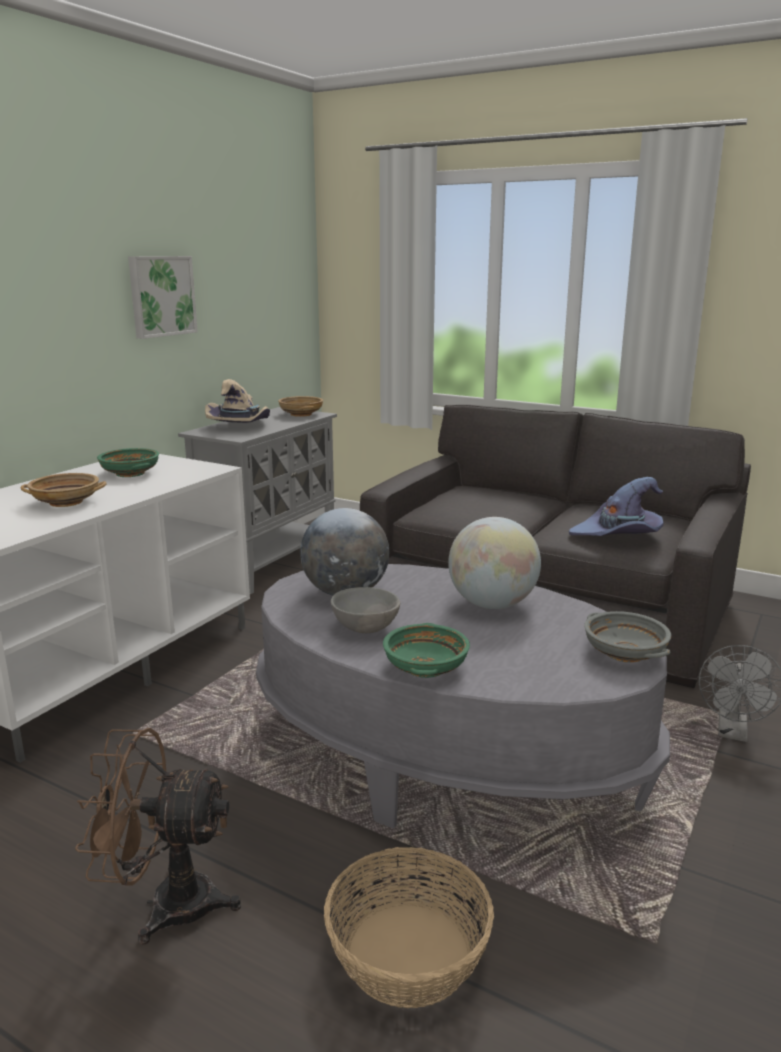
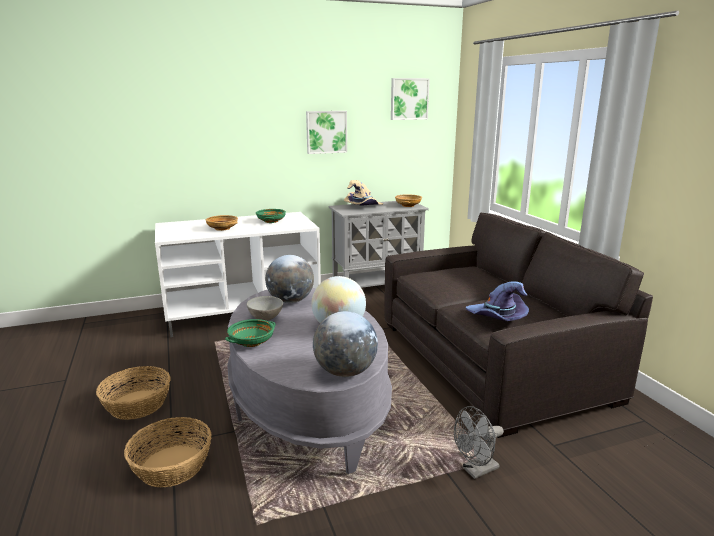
camera: 40 degrees right, 0 degrees up
(166, 904) = (137, 405): brown fan -> basket
(264, 237) = (409, 99): none -> picture
(623, 653) = (345, 372): grey bowl -> globe

